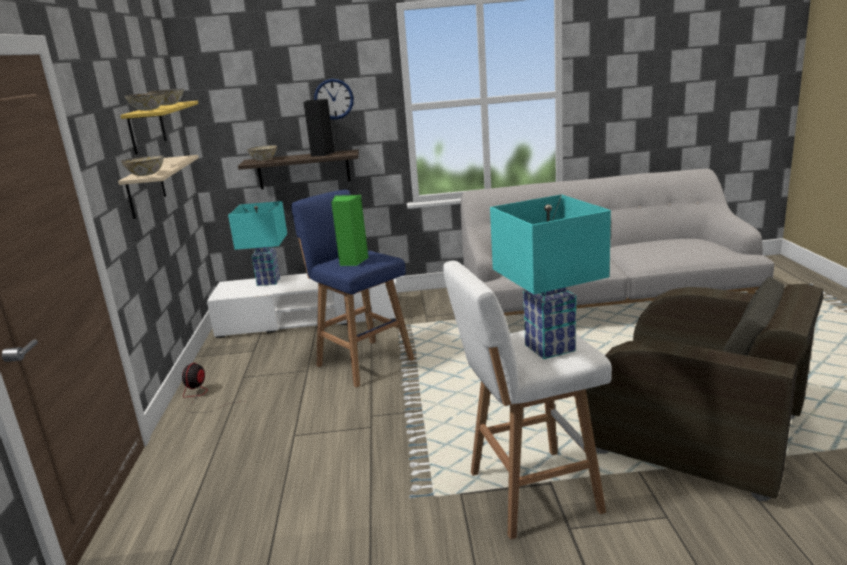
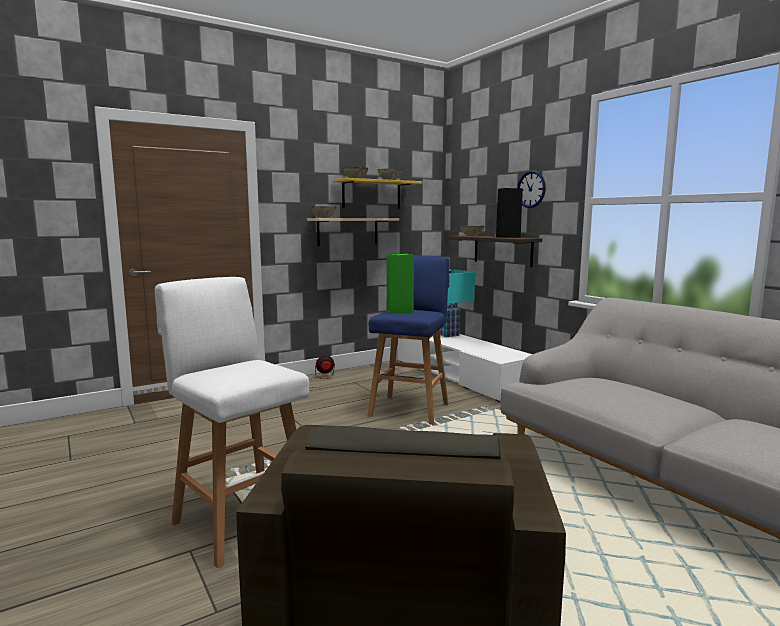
camera: 60 degrees right, 10 degrees down
(549, 348) = (229, 373): turquoise table lamp -> none

